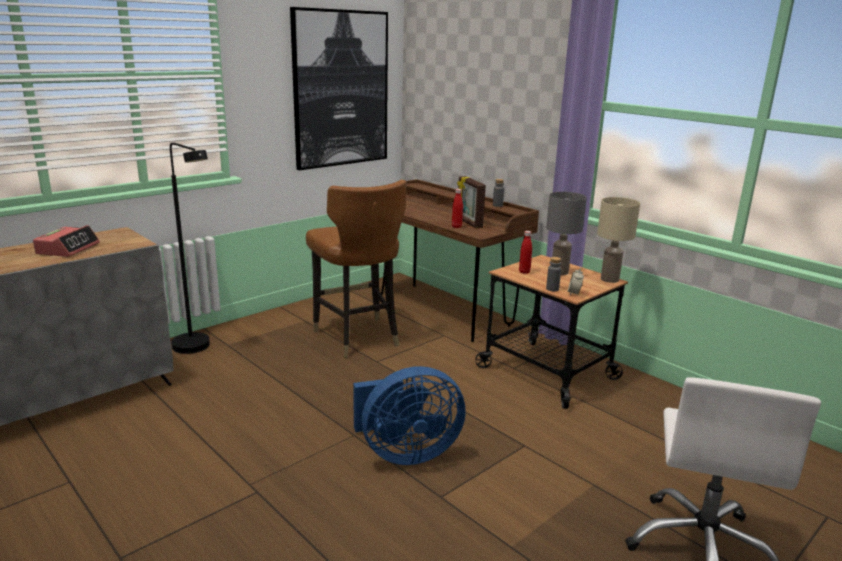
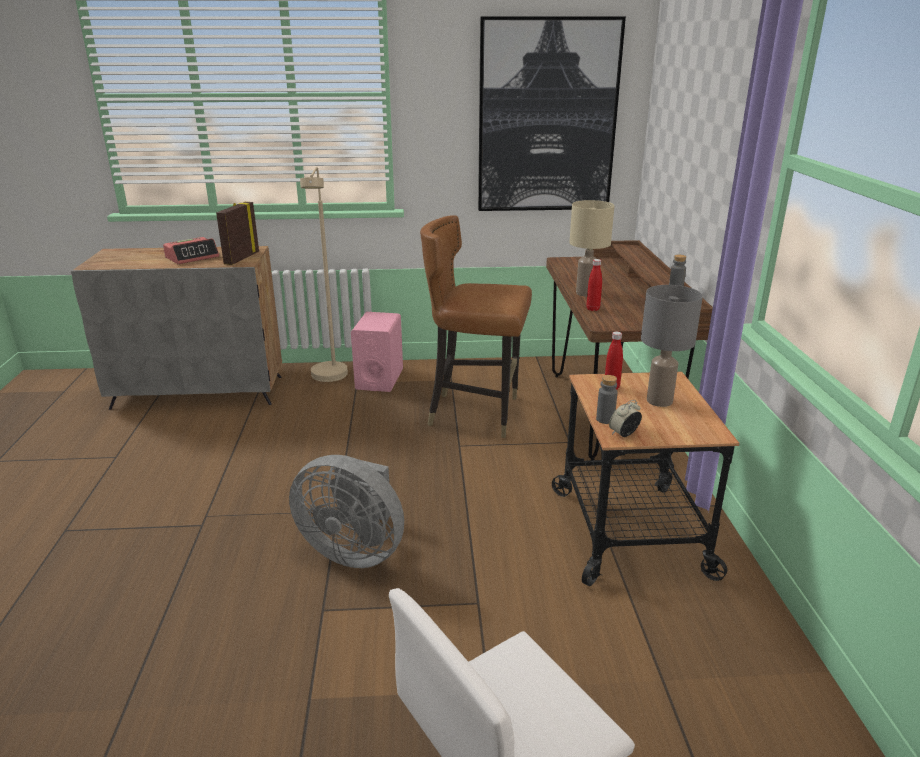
camera: 40 degrees right, 5 degrees up
(197, 348) = (330, 378): black floor lamp -> beige floor lamp
(244, 336) = (379, 379): none -> pink speaker
(357, 337) = (476, 413): brown chair -> brown chair turned 90 degrees clockwise
(405, 453) = (354, 550): blue fan -> grey fan
(468, 223) = (618, 307): picture frame -> picture frame (241, 258)
(609, 279) = (714, 432): beige table lamp -> beige table lamp (585, 293)

